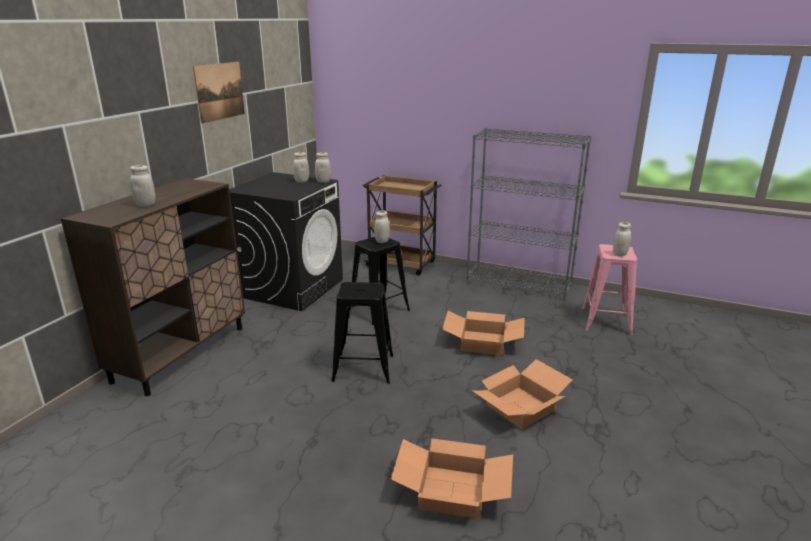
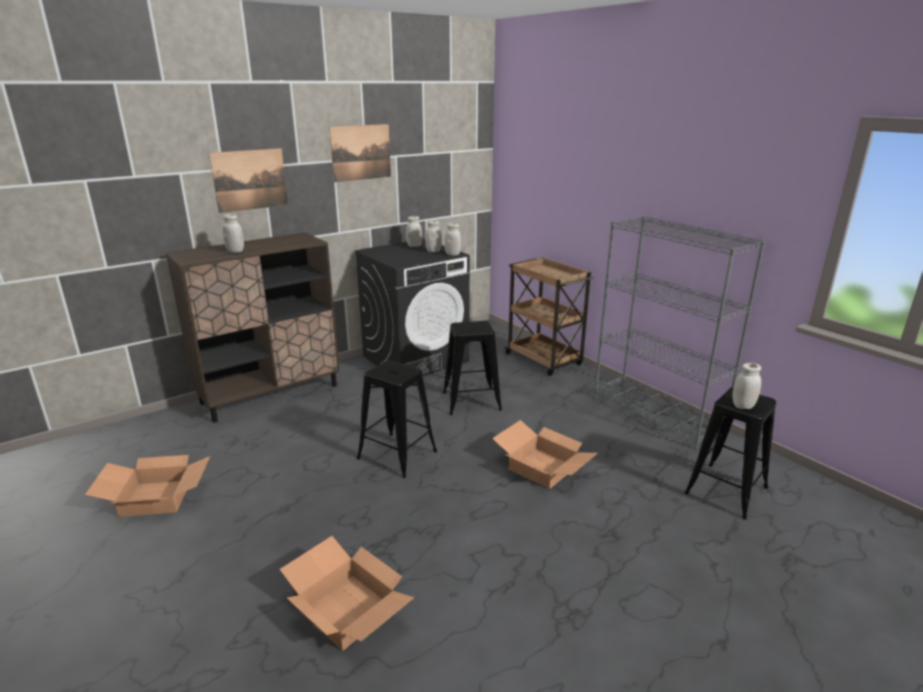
camera: 30 degrees right, 0 degrees up
(130, 127) = (250, 180): none -> picture
(382, 241) = (478, 327): white jar -> white jar (414, 246)
(520, 408) = (507, 554): cardboard box -> cardboard box (155, 498)
(606, 321) = (726, 490): pink stool -> black stool

